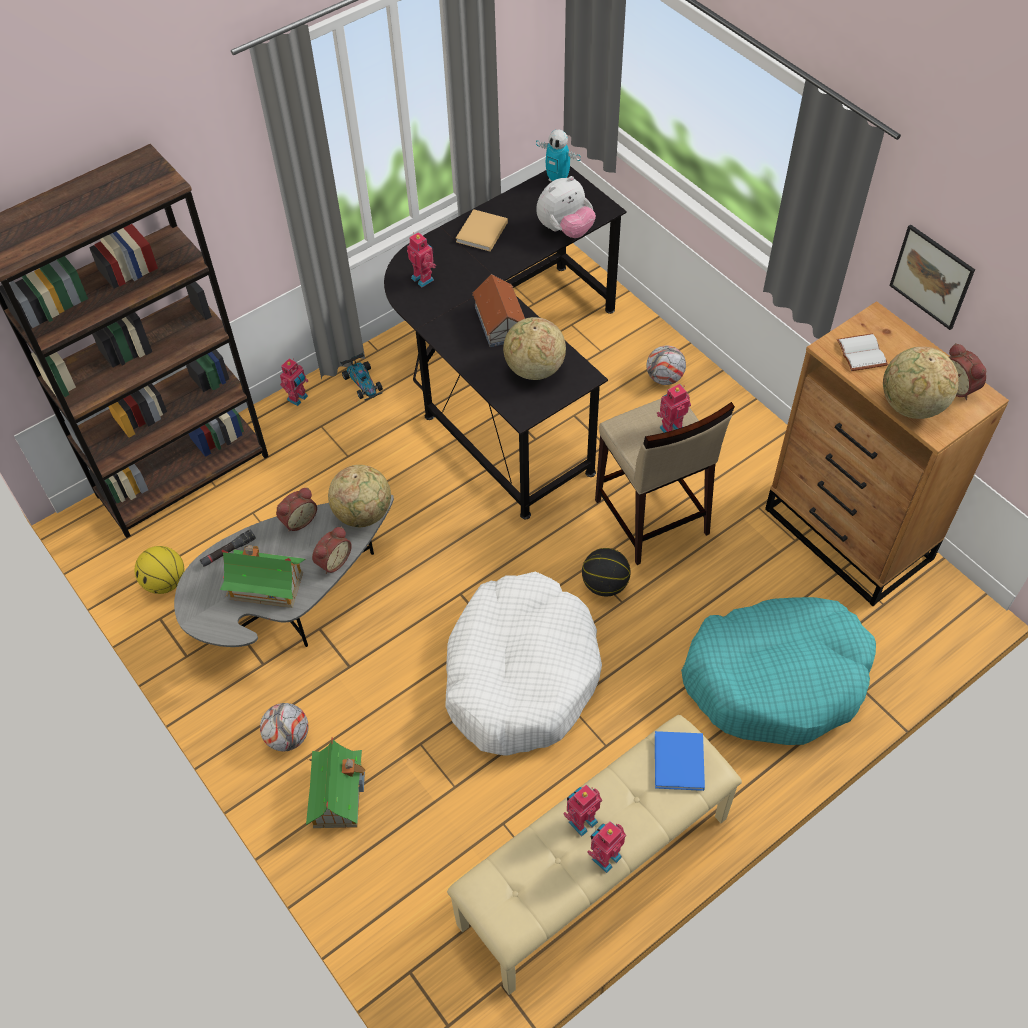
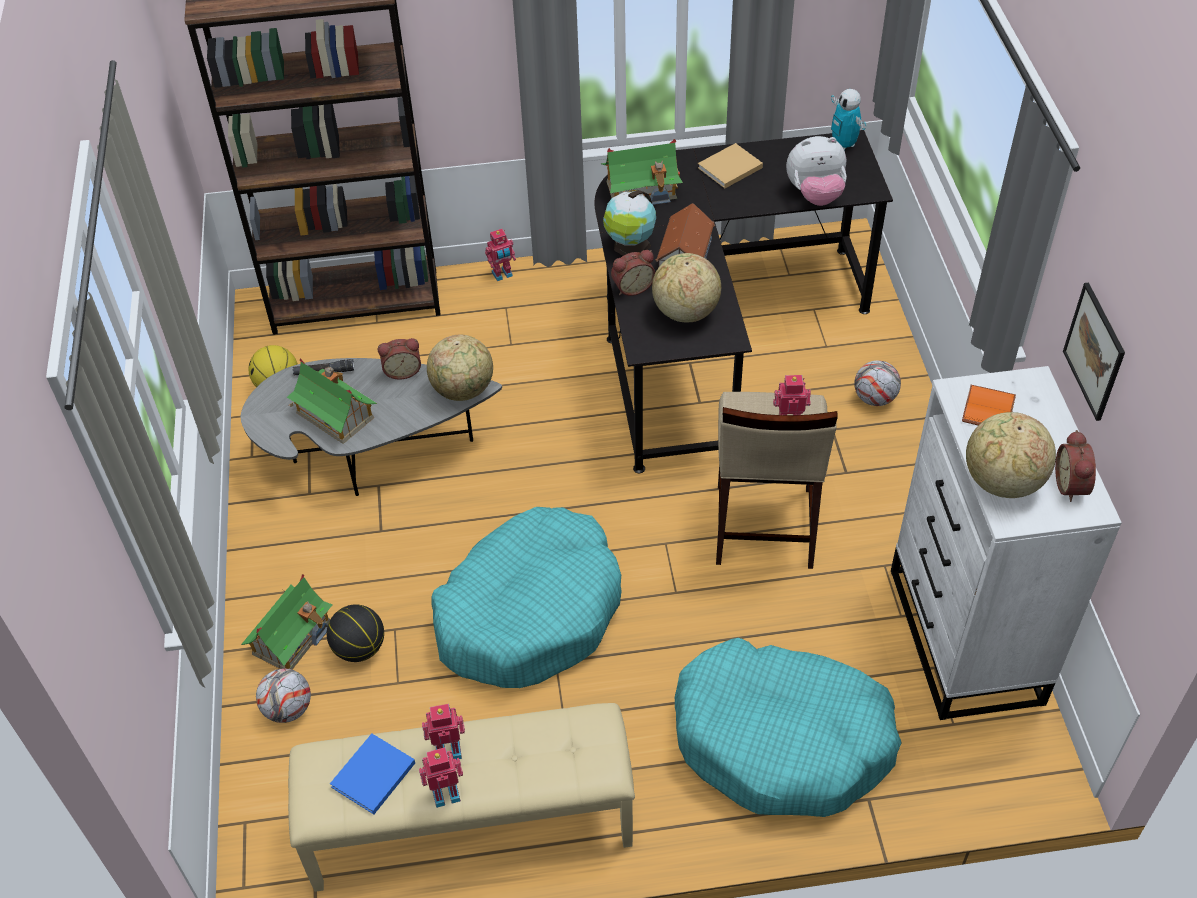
camera: 30 degrees right, 5 degrees down
(288, 737) = (286, 566): football -> football (288, 709)
(332, 561) = (406, 419): alarm clock -> alarm clock (632, 287)
(363, 382) = (571, 284): toy car -> none
(423, 278) = (642, 189): toy robot -> toy house
(449, 331) = (630, 246): none -> globe
(520, 674) = (529, 612): white dog bed -> turquoise dog bed
(605, 585) = (670, 568): basketball -> basketball (359, 648)
(679, 764) = (577, 746): blue book -> blue book (371, 777)
(849, 535) = (965, 637): brown dresser -> white dresser
(863, 353) = (990, 410): white book -> orange book

